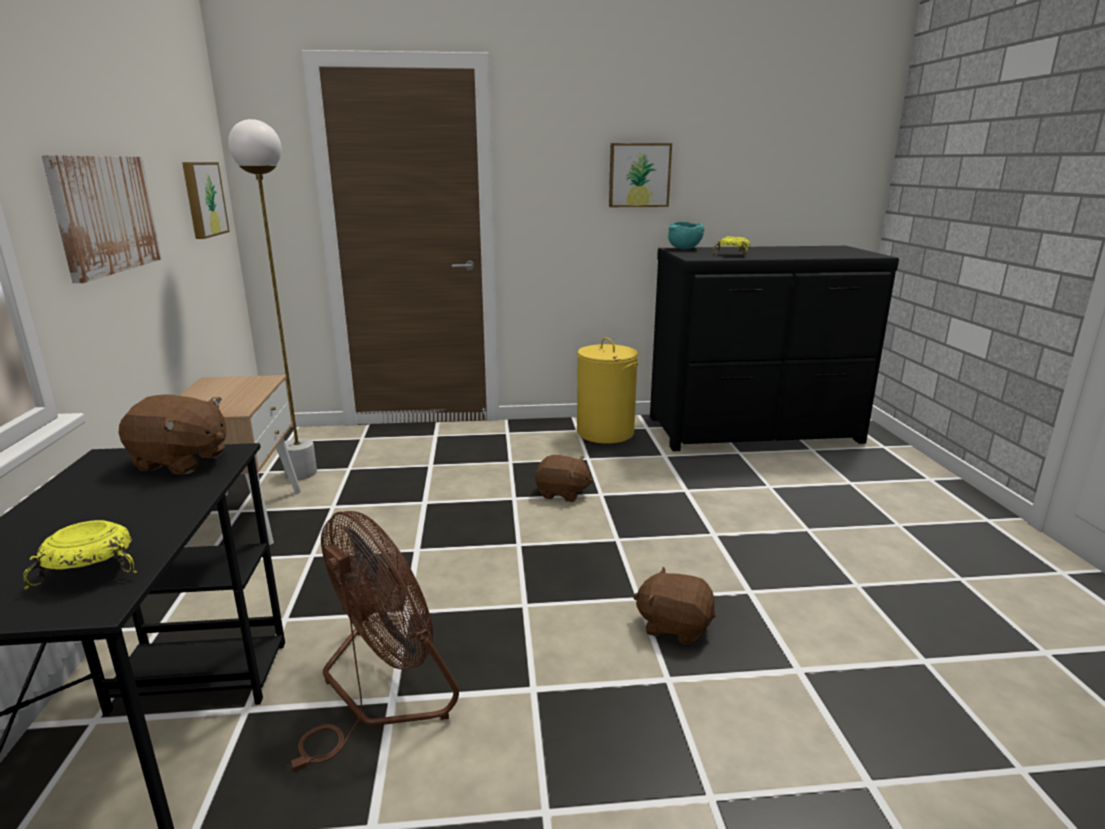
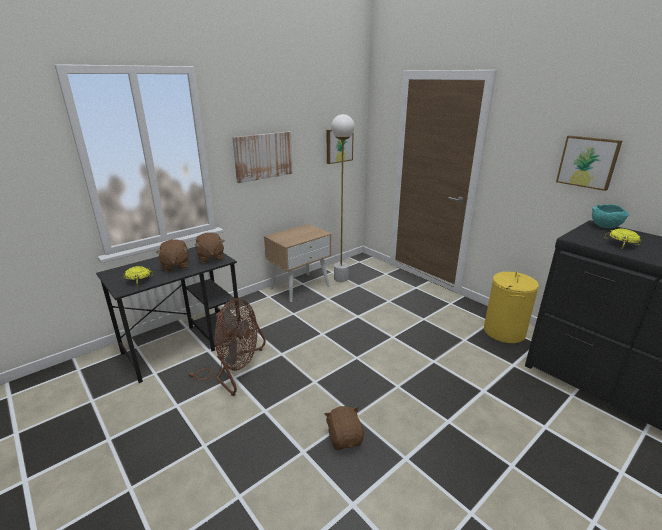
camera: 55 degrees right, 5 degrees up
(562, 493) = (417, 348): brown plush toy -> brown plush toy (175, 266)

